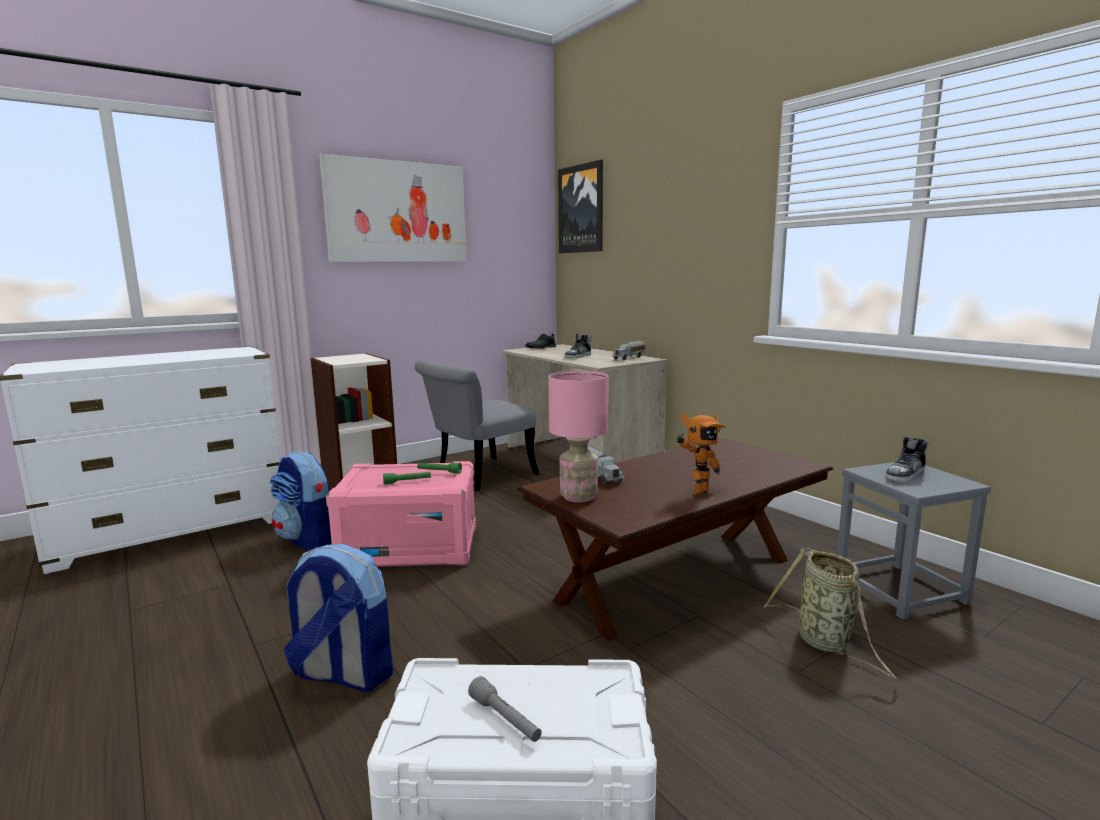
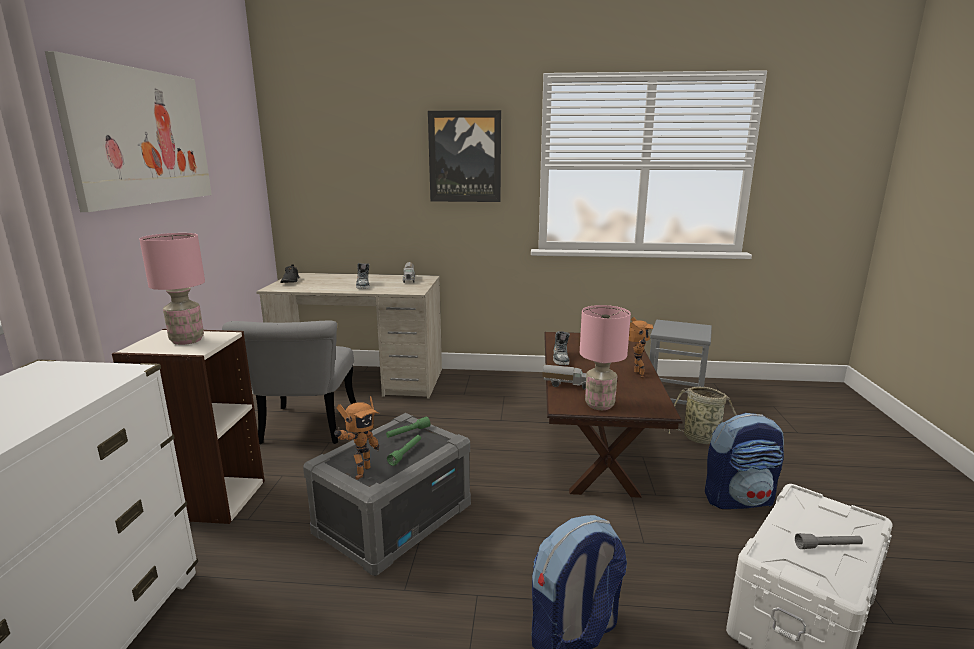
camera: 50 degrees left, 5 degrees up
(309, 540) = (277, 572): backpack -> backpack (739, 499)
(353, 358) = (188, 340): none -> pink table lamp
(359, 479) = (359, 472): none -> toy robot
(410, 547) = (394, 519): pink storage box -> grey storage box
(581, 209) = (307, 134): picture -> picture (465, 157)
(905, 475) = (678, 329): shoe -> shoe (561, 358)

